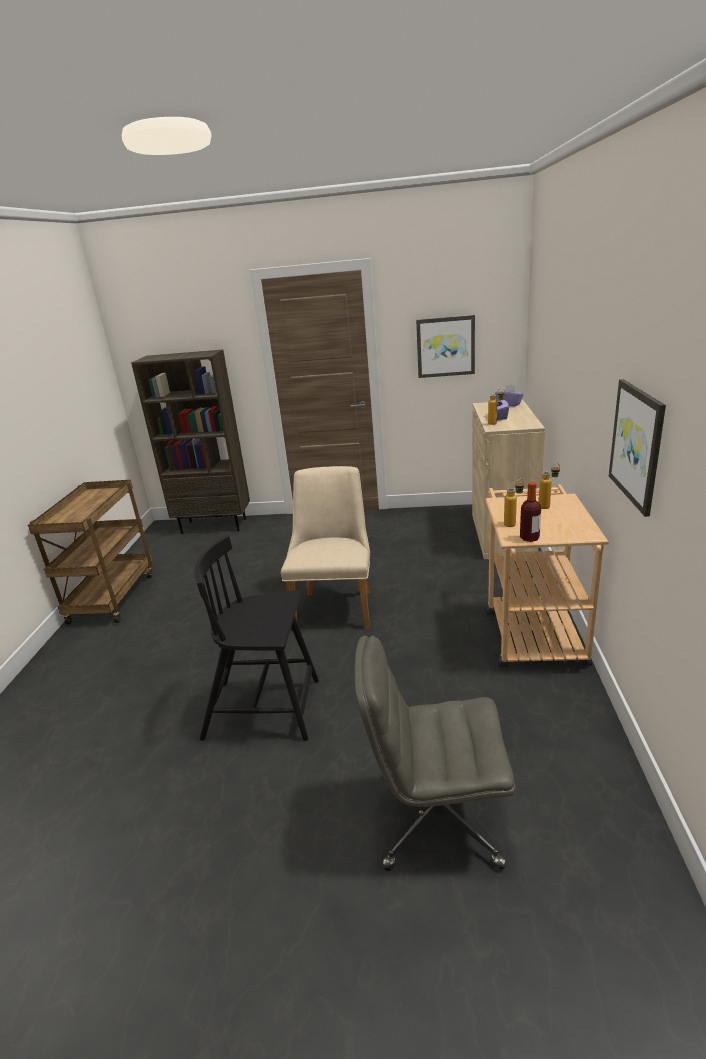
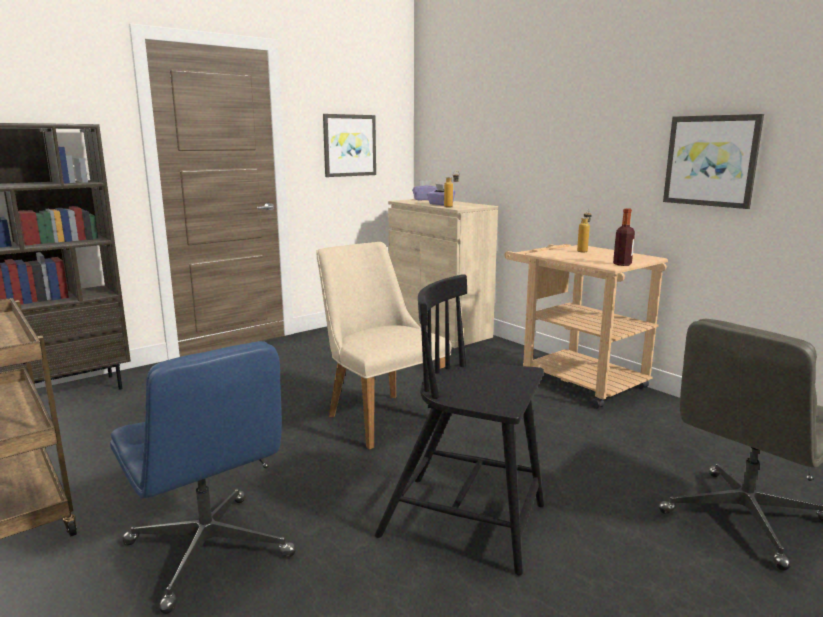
camera: 45 degrees left, 10 degrees down
(146, 659) = (210, 551): none -> blue office chair
(265, 709) = (466, 522): black chair -> black chair turned 60 degrees clockwise
(513, 523) = (589, 260): bottle -> none

